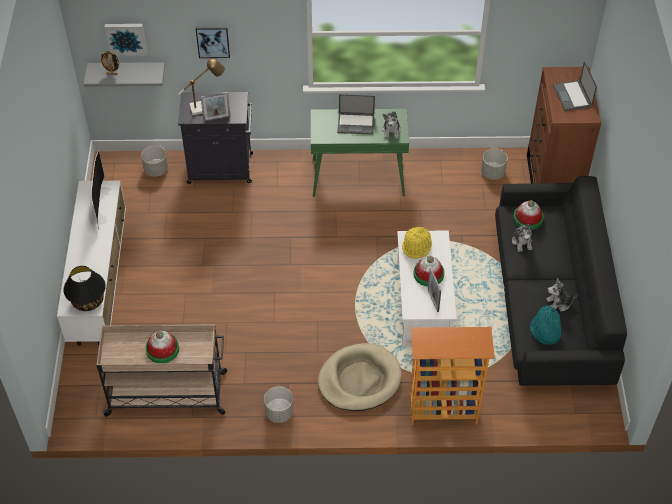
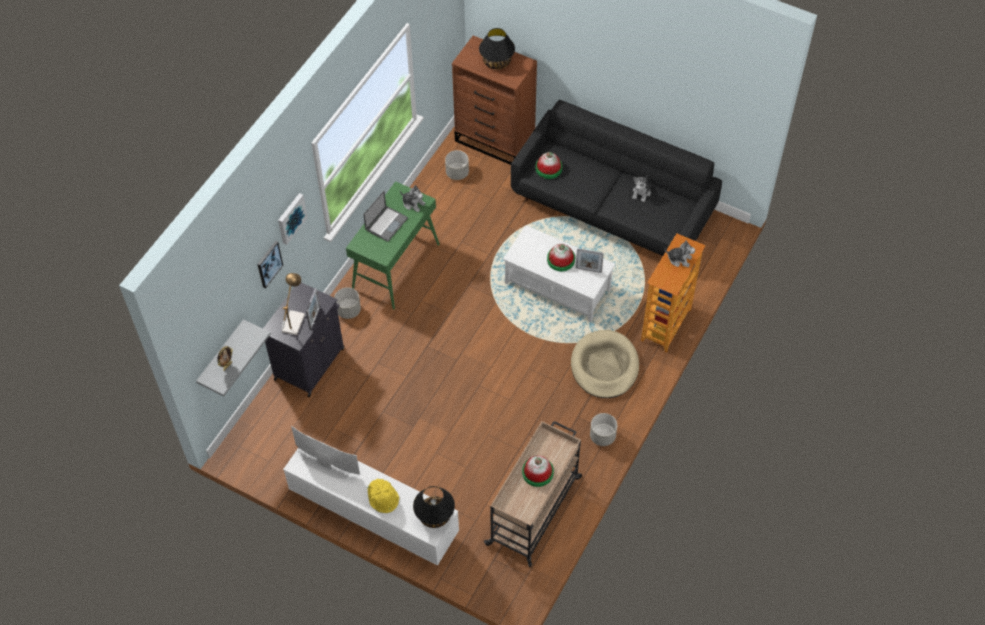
camera: 60 degrees left, 5 degrees up
(126, 38) = (217, 327): picture -> picture (291, 218)
(156, 170) = (273, 415): grey planter -> grey planter (348, 310)
(417, 247) = (528, 254): yellow hat -> yellow hat (383, 498)
(522, 242) = (569, 184): plush toy -> plush toy (679, 259)
(545, 331) = (661, 215): turquoise hat -> none
(572, 96) = (497, 62): laptop -> black table lamp

